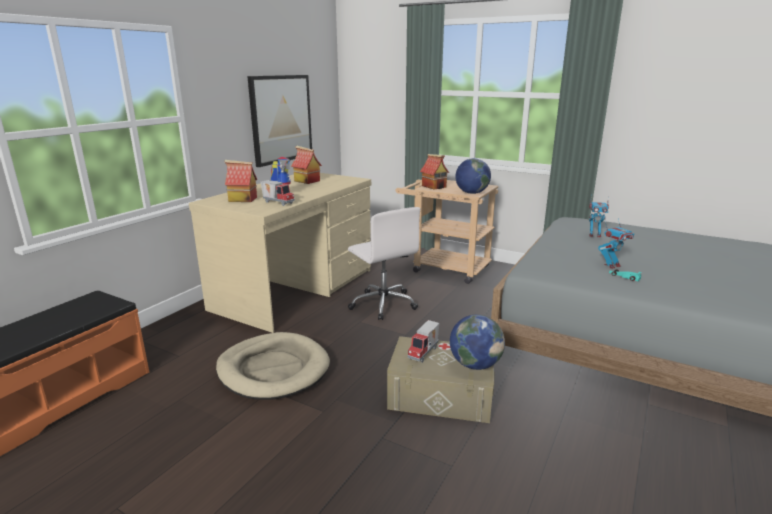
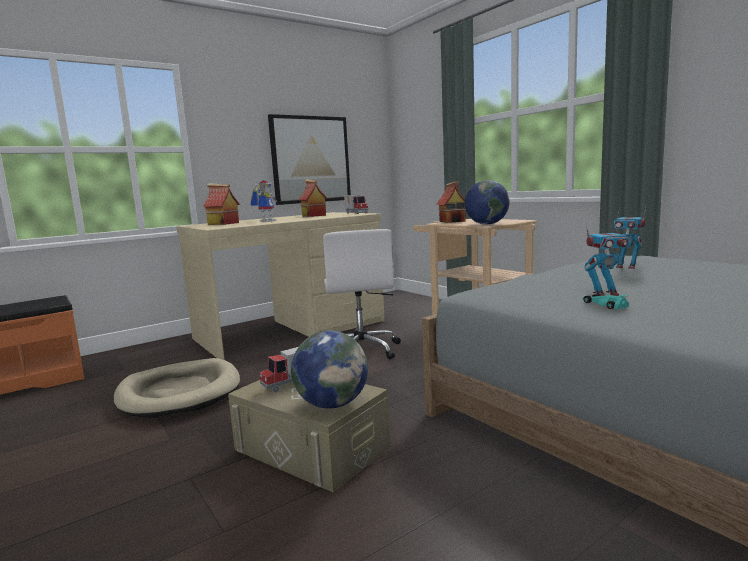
camera: 25 degrees right, 10 degrees down
(279, 202) = (246, 224): toy truck -> toy truck (357, 213)

